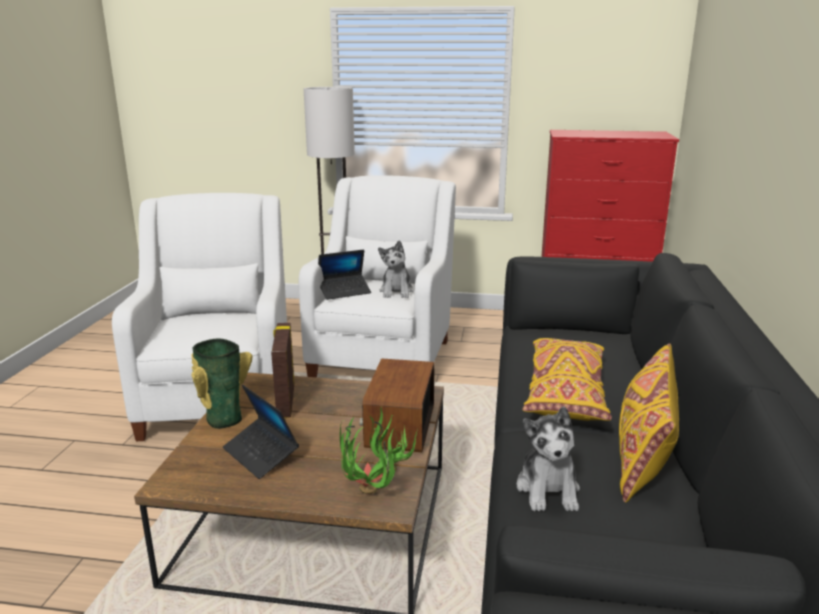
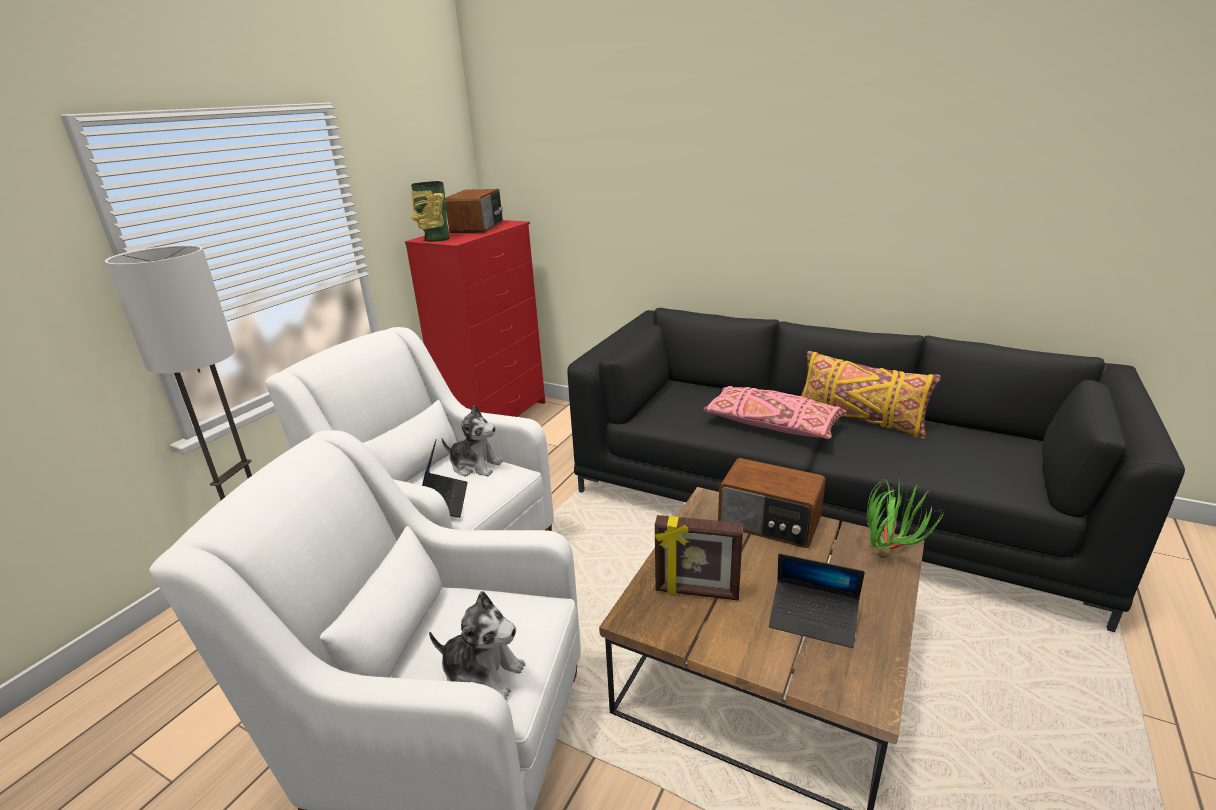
camera: 70 degrees left, 5 degrees up
(222, 418) = (725, 649): vase -> vase (435, 239)
(261, 454) = (813, 619): laptop -> laptop turned 45 degrees clockwise
(548, 489) = (913, 460): plush toy -> plush toy (482, 674)
(565, 393) = (771, 424): yellow pillow -> pink pillow
(626, 133) = (478, 227): none -> radio

